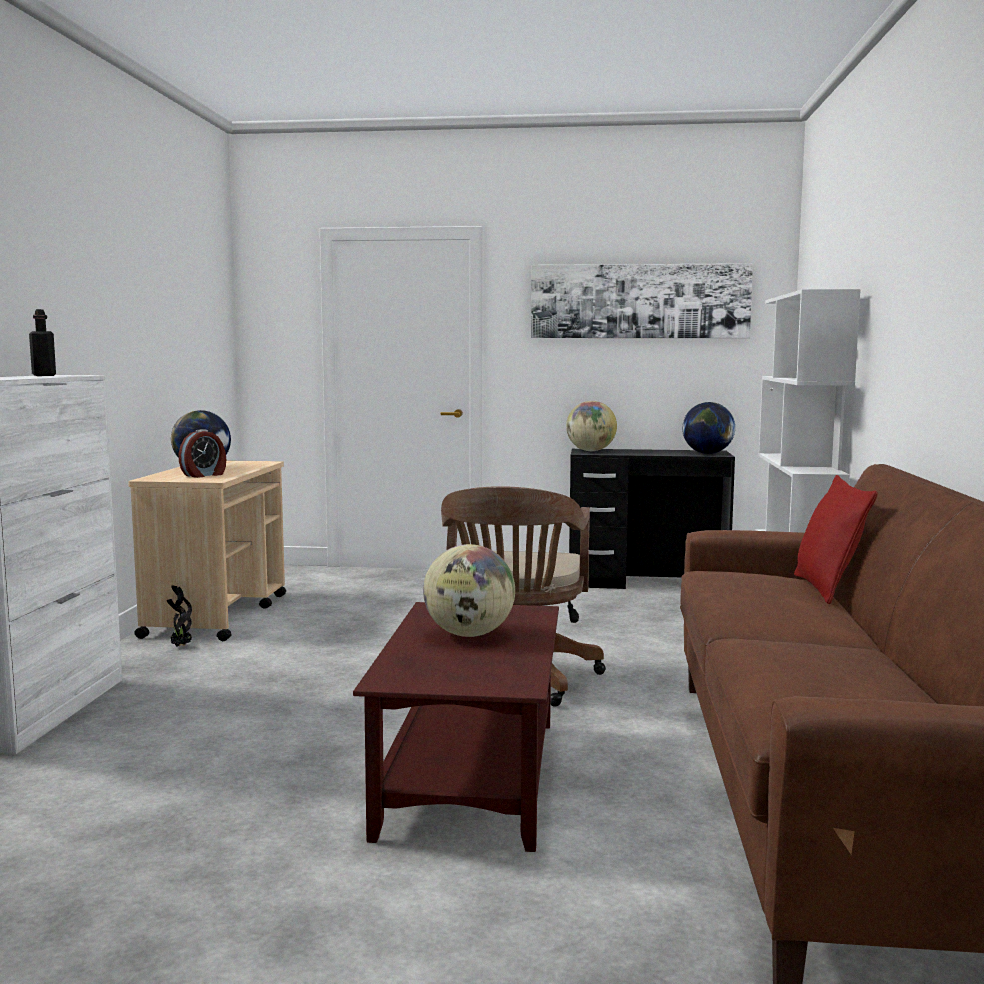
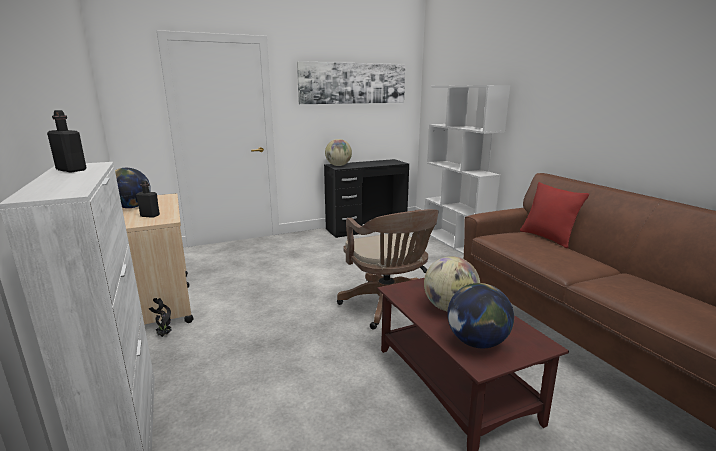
camera: 30 degrees left, 10 degrees up
(204, 475) = (150, 216): alarm clock -> black bottle
(707, 453) = (393, 162): globe -> globe (477, 342)

